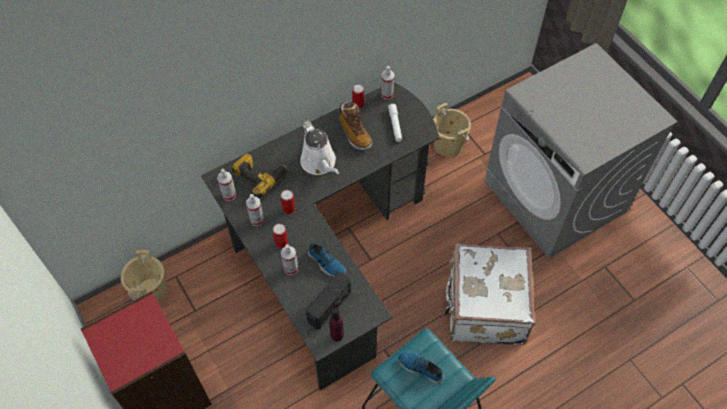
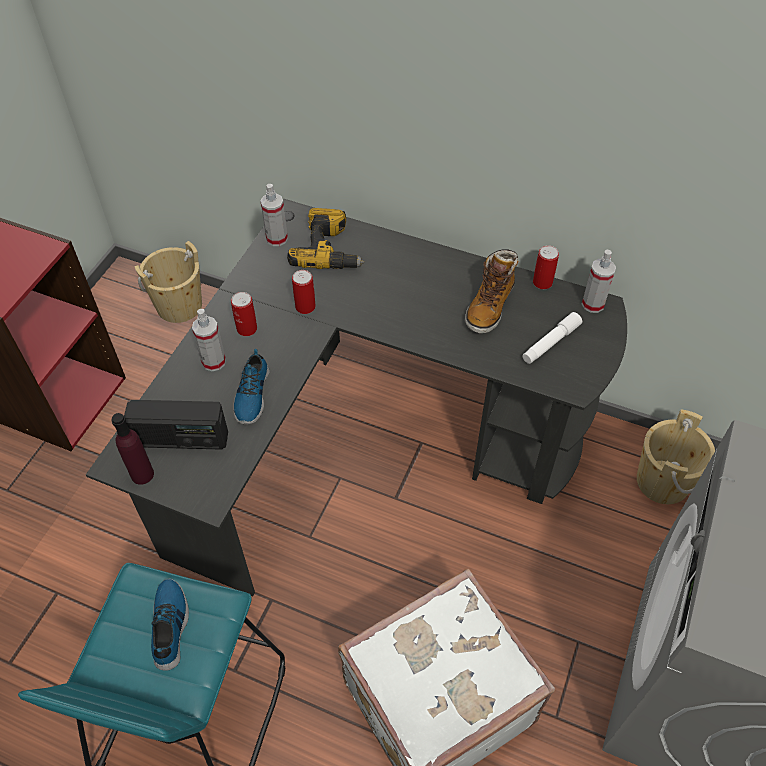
camera: 55 degrees right, 5 degrees down
(257, 219) = (262, 285): spray bottle -> none
(320, 163) = (406, 297): white watering can -> none

